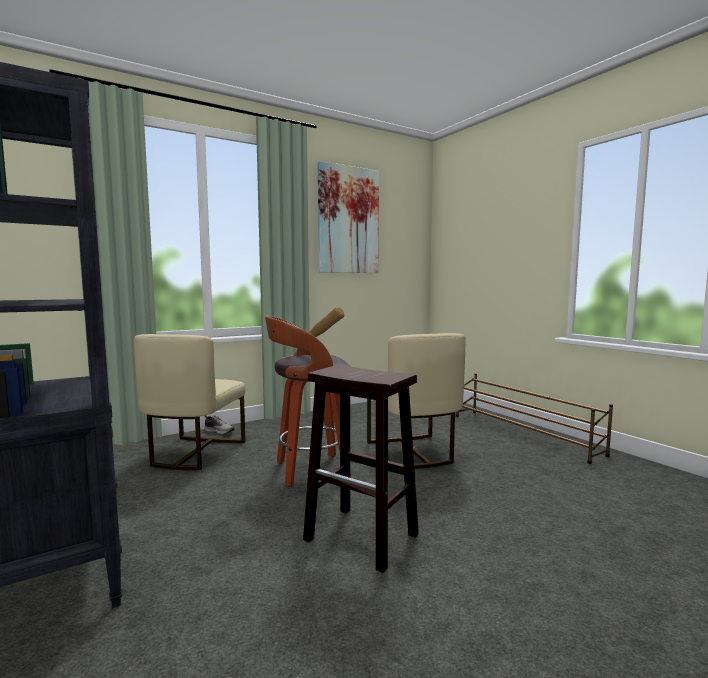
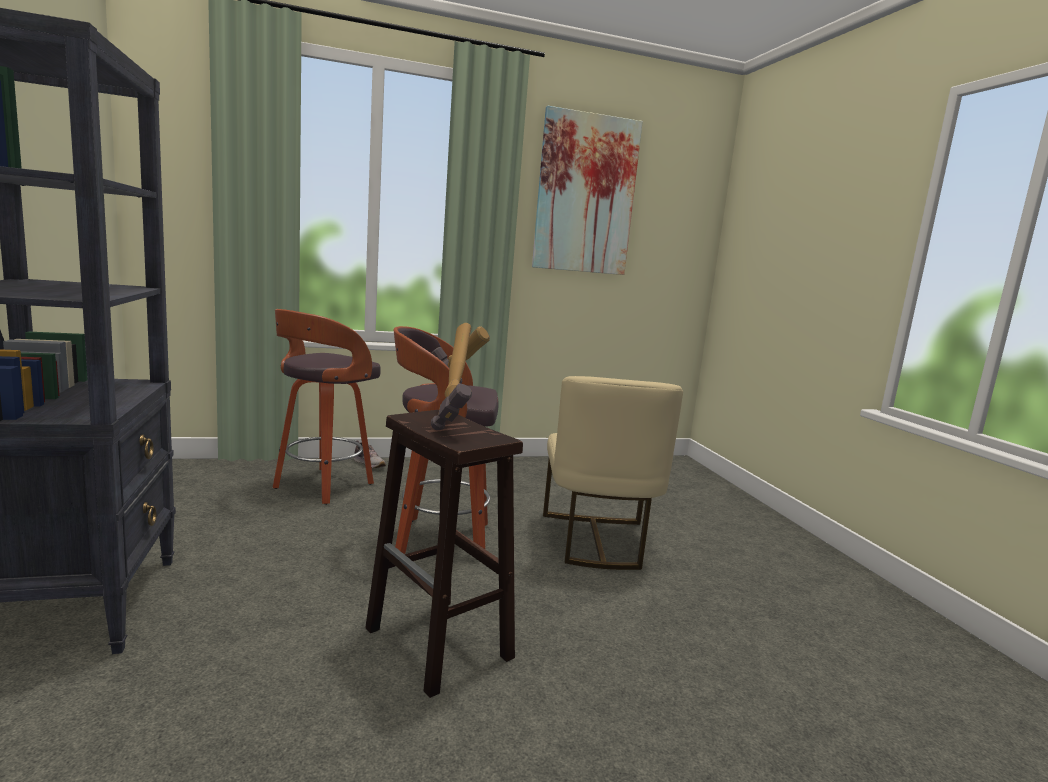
camera: 15 degrees right, 5 degrees up
(194, 453) = (322, 487): beige chair -> stool
(358, 370) = (458, 422): none -> hammer
(522, 434) = (784, 547): brown shoe rack -> none

